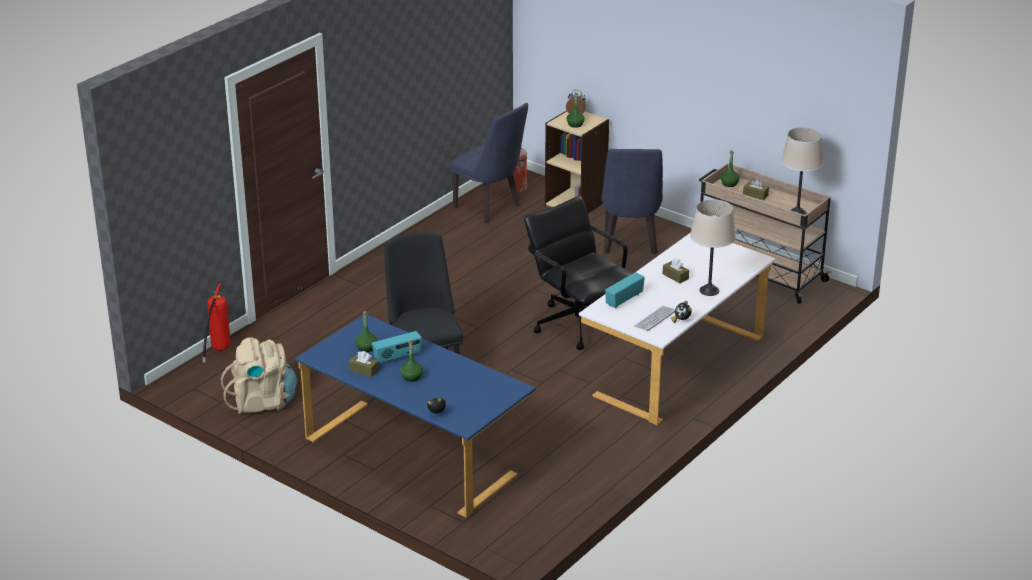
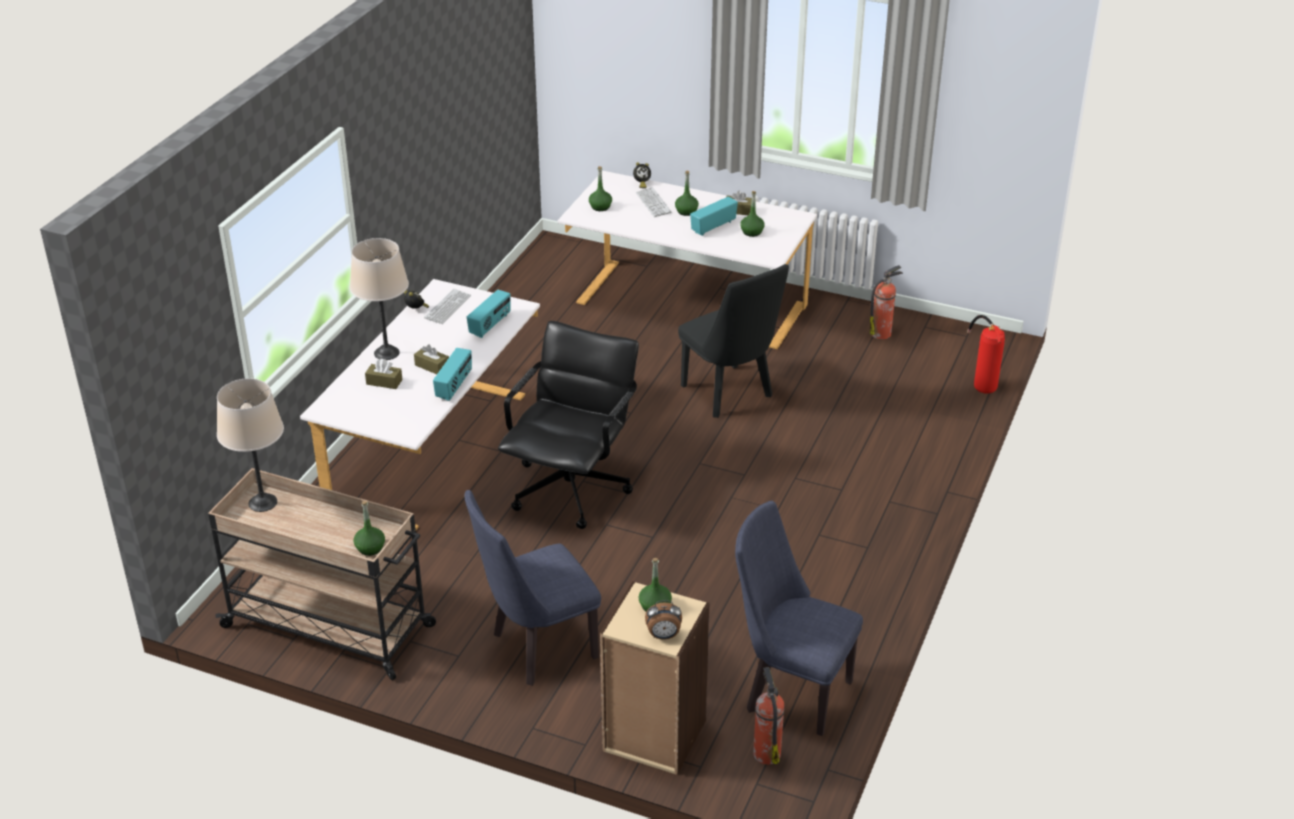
camera: 165 degrees right, 5 degrees up
(262, 402) = (882, 333): beige backpack -> fire extinguisher
(416, 454) = (687, 306): blue desk -> white desk
(437, 390) = (653, 203): none -> keyboard
(489, 394) = (600, 207): none -> green bottle
(578, 324) = (571, 489): black office chair -> black office chair turned 105 degrees counterclockwise
(630, 244) = (536, 649): blue chair -> blue chair turned 105 degrees counterclockwise
(661, 261) = (454, 386): none -> radio
(755, 195) = (327, 530): brown tissue box -> brown tissue box (384, 382)

